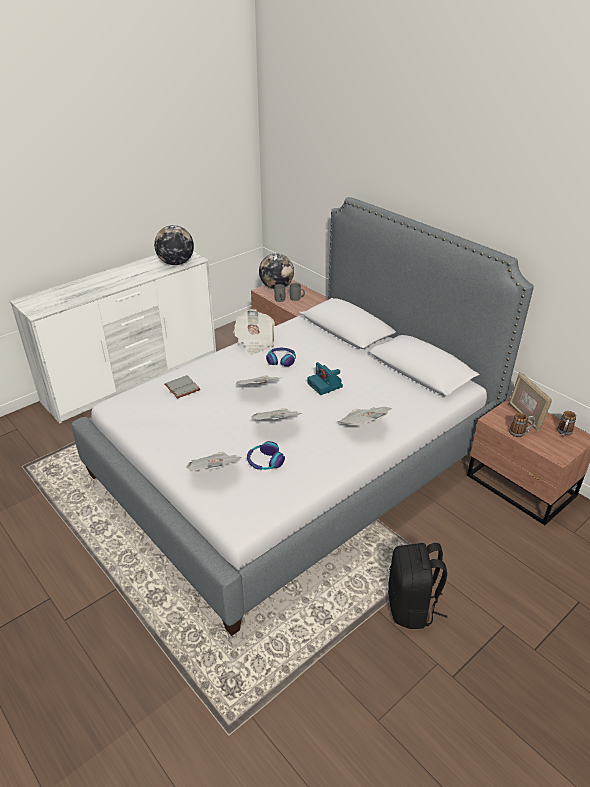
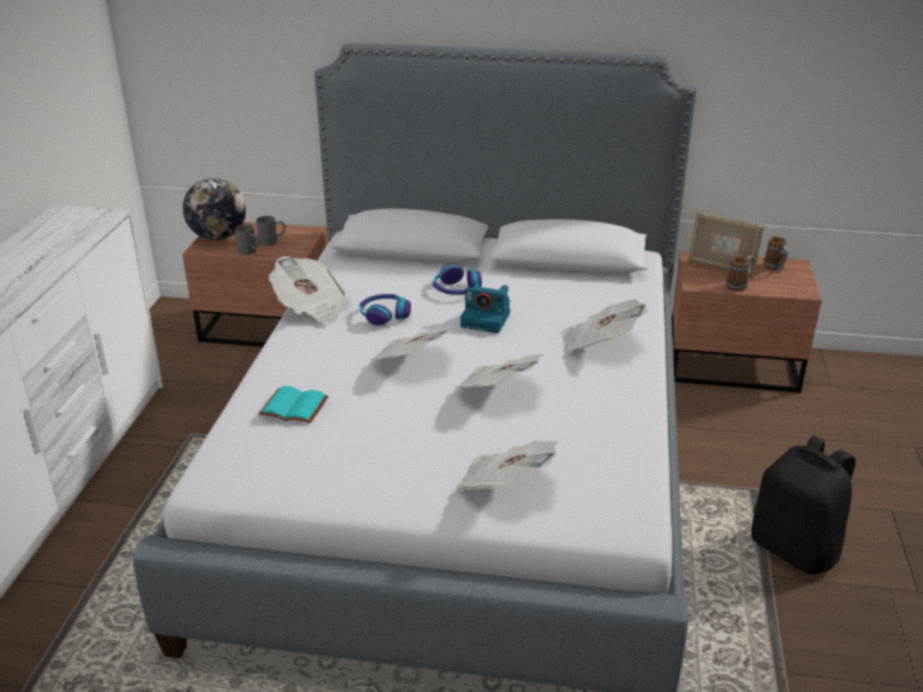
camera: 40 degrees left, 5 degrees down
(176, 263) = (80, 230): globe -> none
(181, 387) = (292, 408): grey book -> turquoise book
(265, 461) = (548, 440): headphones -> headphones (456, 290)

